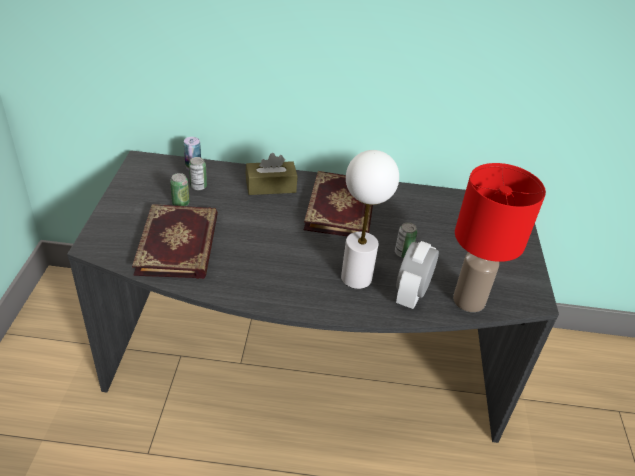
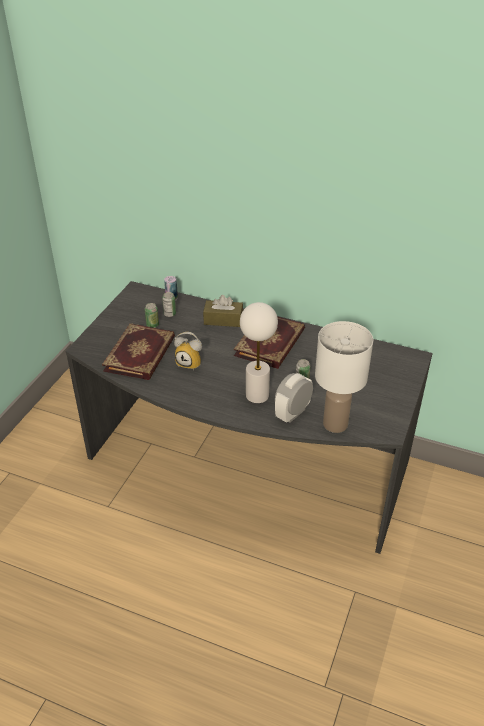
camera: 20 degrees right, 0 degrees up
(252, 247) = (191, 363): none -> alarm clock
(469, 300) = (336, 424): red table lamp -> white table lamp

